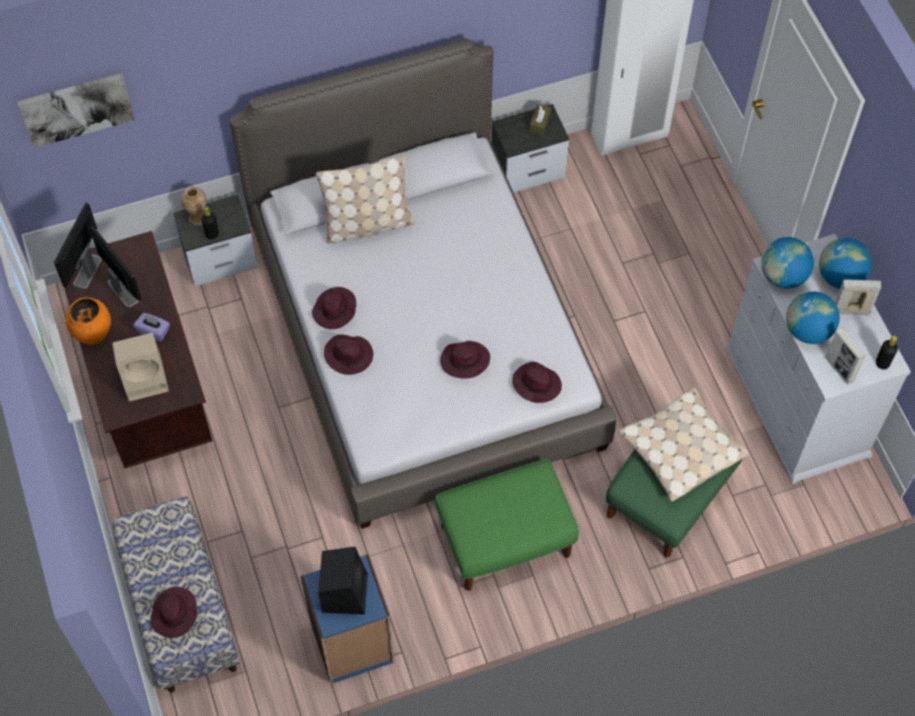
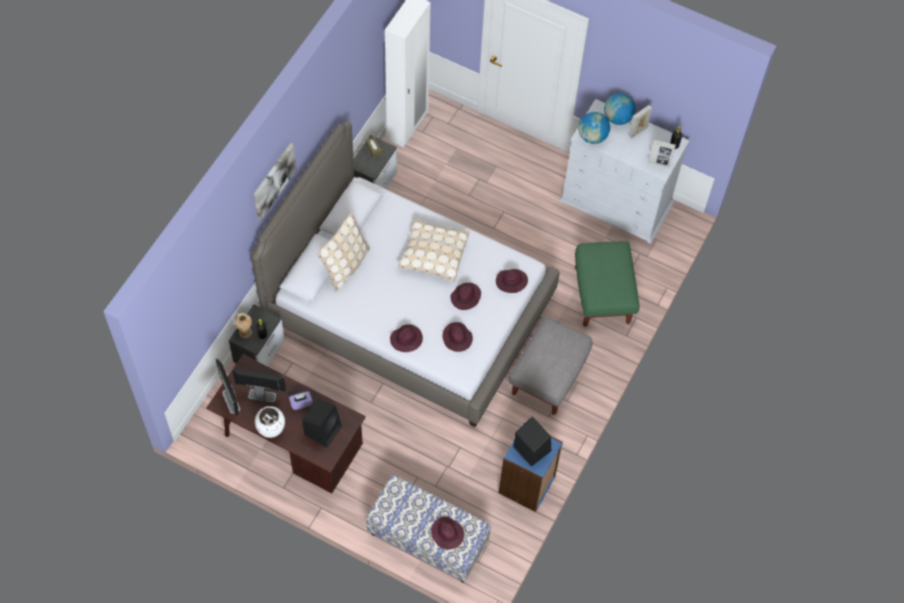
camera: 45 degrees left, 0 degrees up
(76, 108) = (186, 306): picture -> picture (274, 180)
(94, 335) = (272, 430): orange vase -> white vase
(146, 379) = (323, 429): beige speaker -> black speaker
(334, 310) = (375, 322): purple hat -> purple hat (457, 338)
(506, 540) = (549, 376): green ottoman -> grey ottoman
(680, 449) = (602, 262): beige pillow -> beige pillow (433, 254)
(807, 331) = (628, 155): globe -> none

